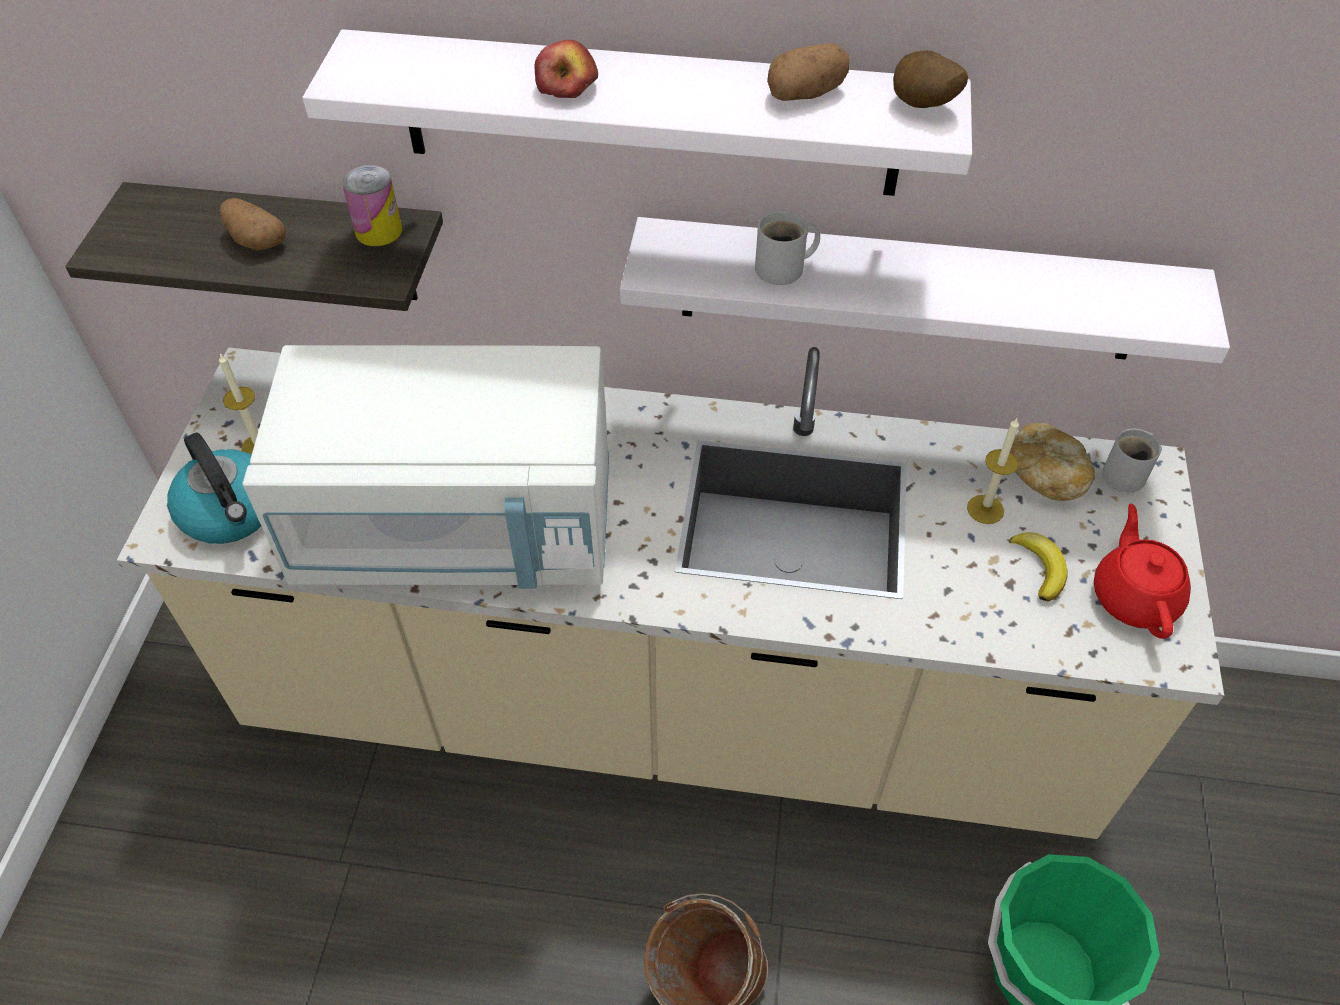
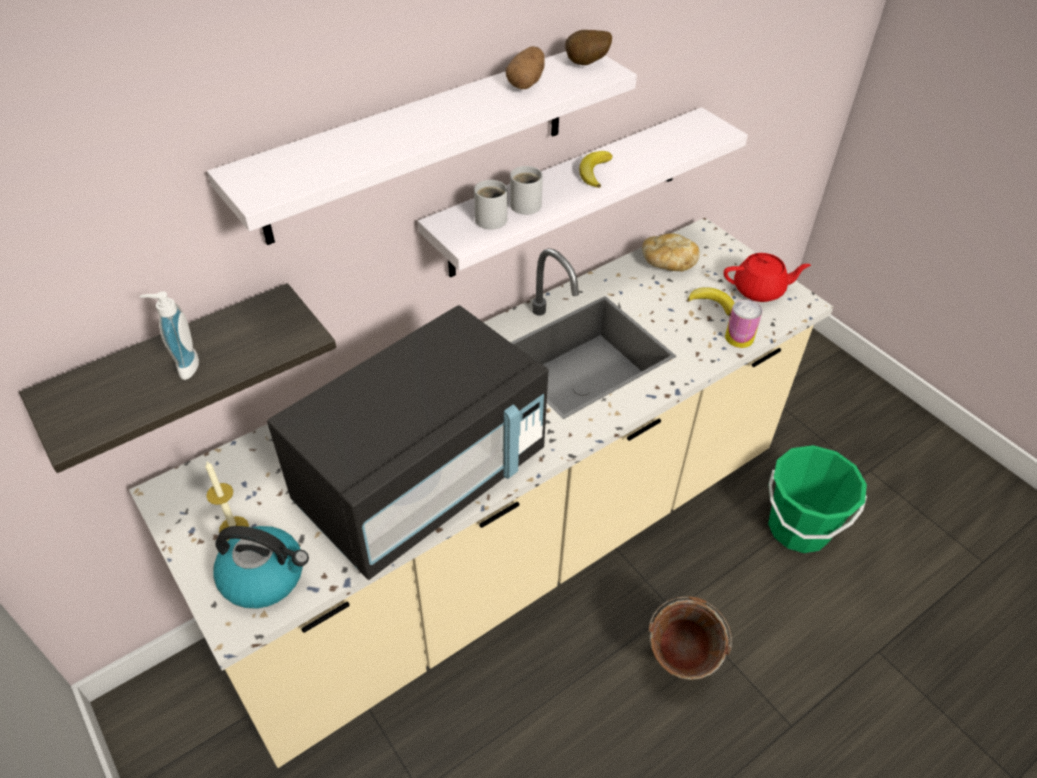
camera: 45 degrees left, 5 degrees down
(255, 240) = (184, 366): potato -> soap dispenser
(378, 231) = (263, 314): can -> can (739, 338)
(459, 528) = (422, 480): white microwave -> black microwave
(567, 87) = (401, 135): apple -> none
(923, 275) = (594, 172): none -> banana
(985, 509) = (662, 294): candle -> none
(1127, 474) = (698, 241): white mug -> white mug (492, 217)
(1134, 596) = (759, 290): red teapot -> red teapot turned 135 degrees clockwise

